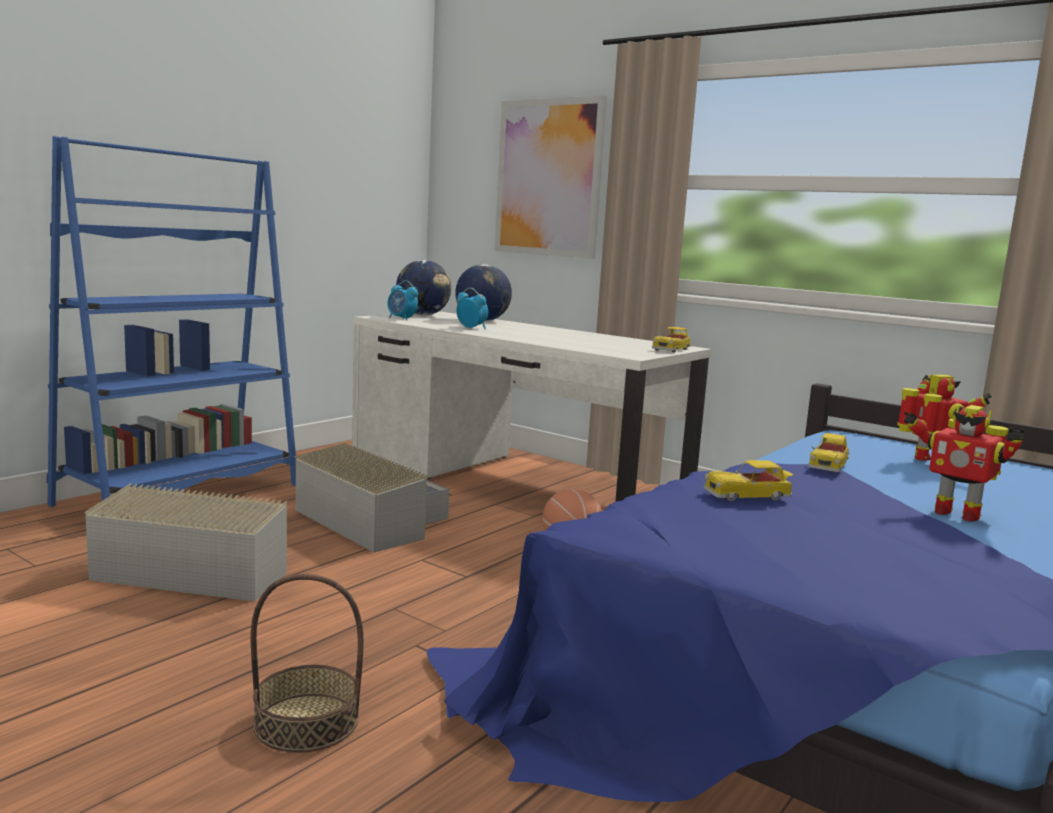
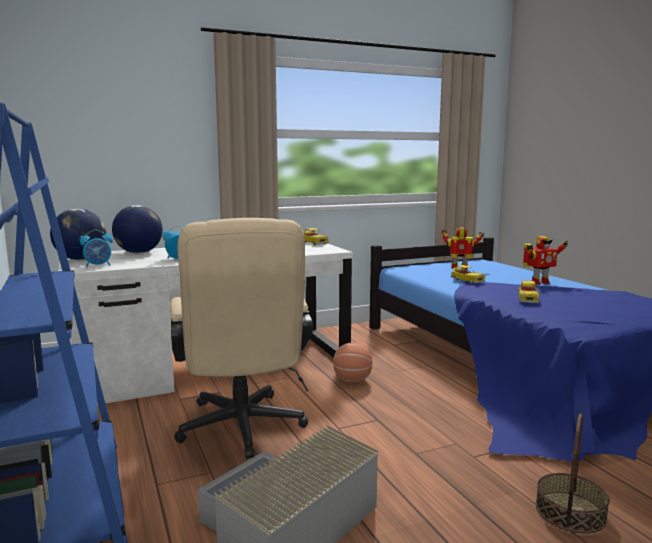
camera: 60 degrees left, 0 degrees up
(371, 520) = (242, 431): grey storage box -> beige office chair
(548, 178) = (148, 129): picture -> none

